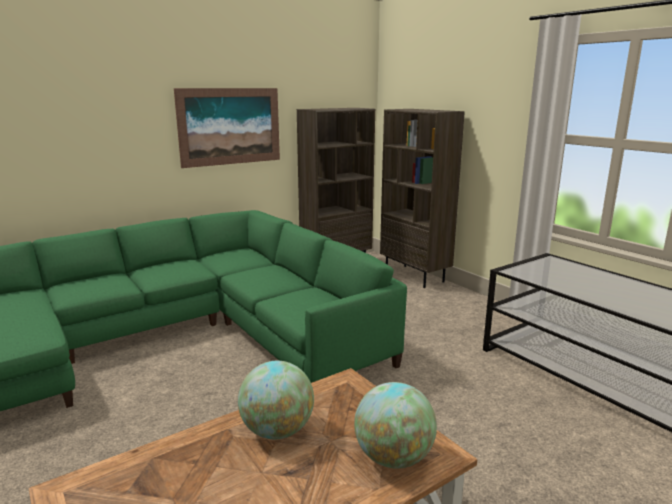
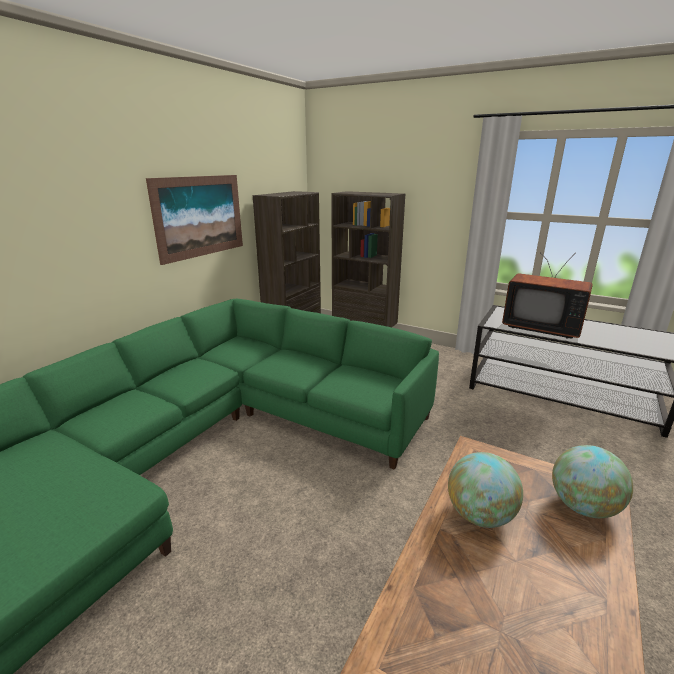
camera: 25 degrees left, 5 degrees up
(573, 283) = (540, 327): none -> television

